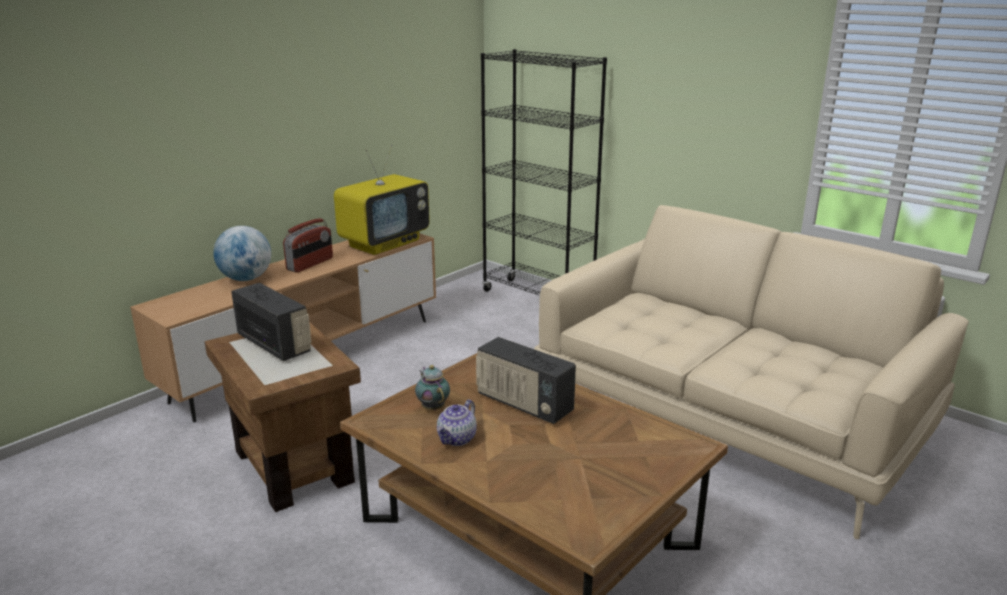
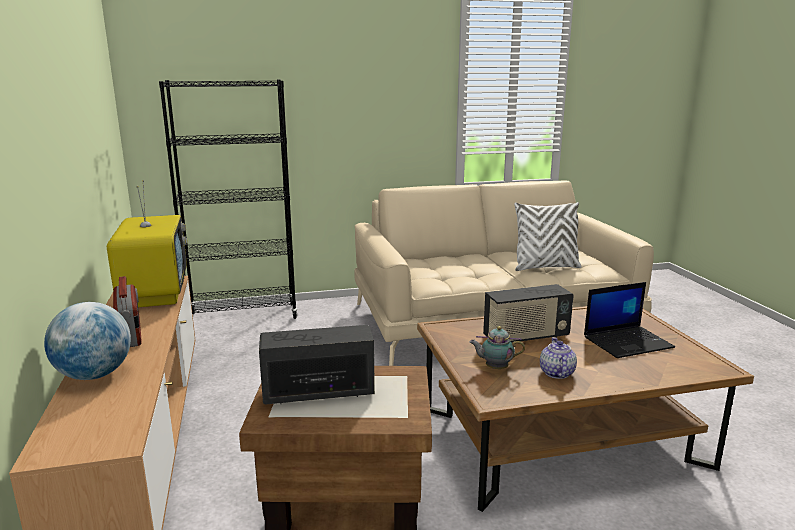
camera: 55 degrees left, 5 degrees down
(457, 439) = (556, 373): teapot -> teapot turned 150 degrees counterclockwise
(588, 464) = (628, 342): none -> laptop
(761, 367) = (545, 267): none -> white pillow

